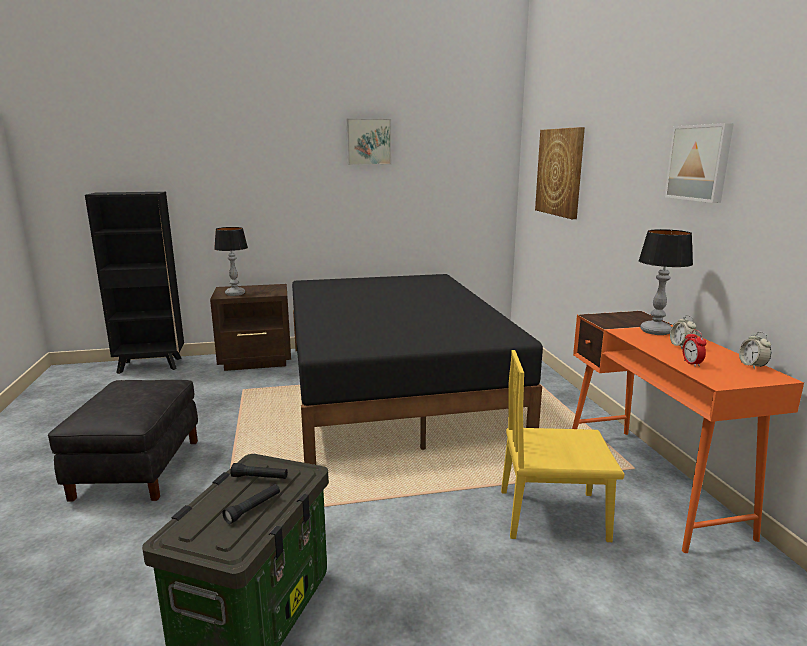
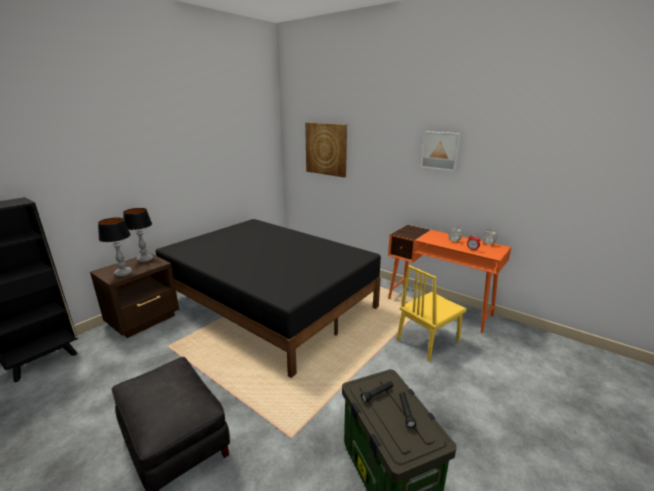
camera: 40 degrees left, 5 degrees up
(368, 142) = (194, 134): picture -> none
(656, 331) = (433, 235): table lamp -> table lamp (145, 259)

